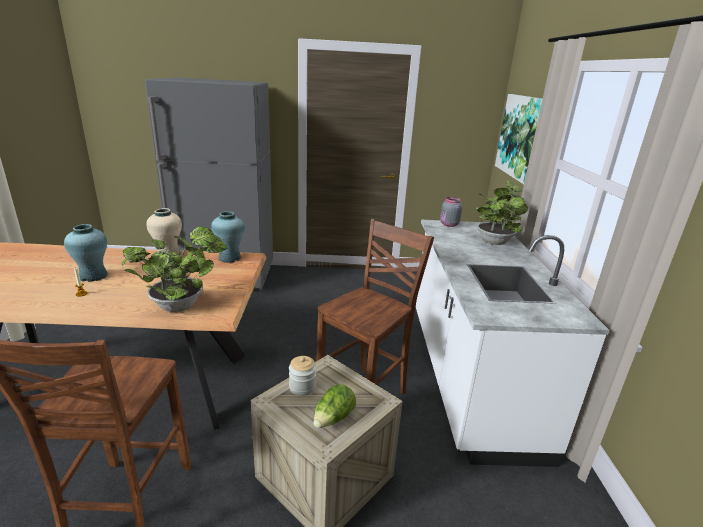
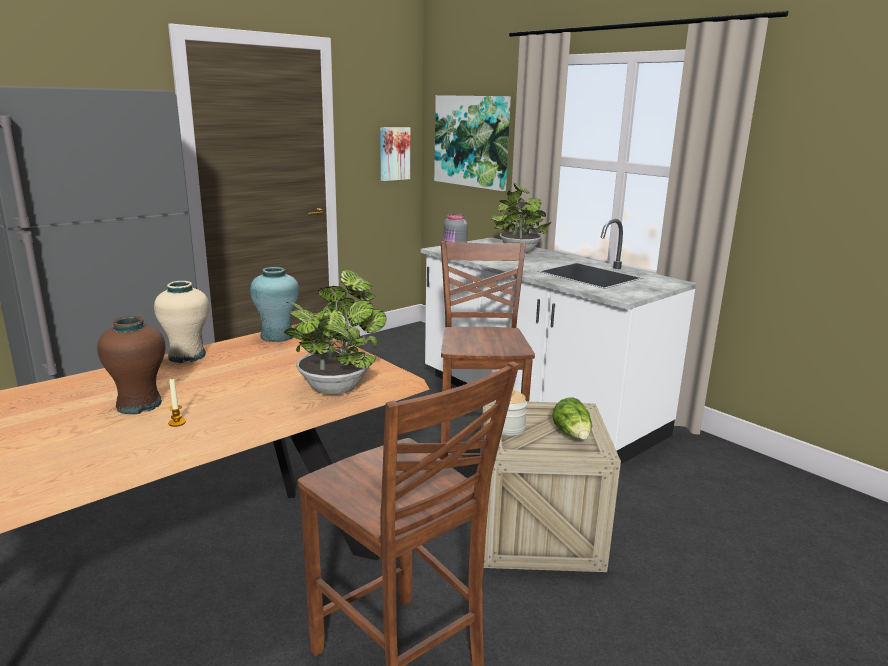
camera: 40 degrees left, 5 degrees down
(93, 276) = (139, 405): turquoise vase -> brown vase
(467, 139) = (394, 153): none -> picture

